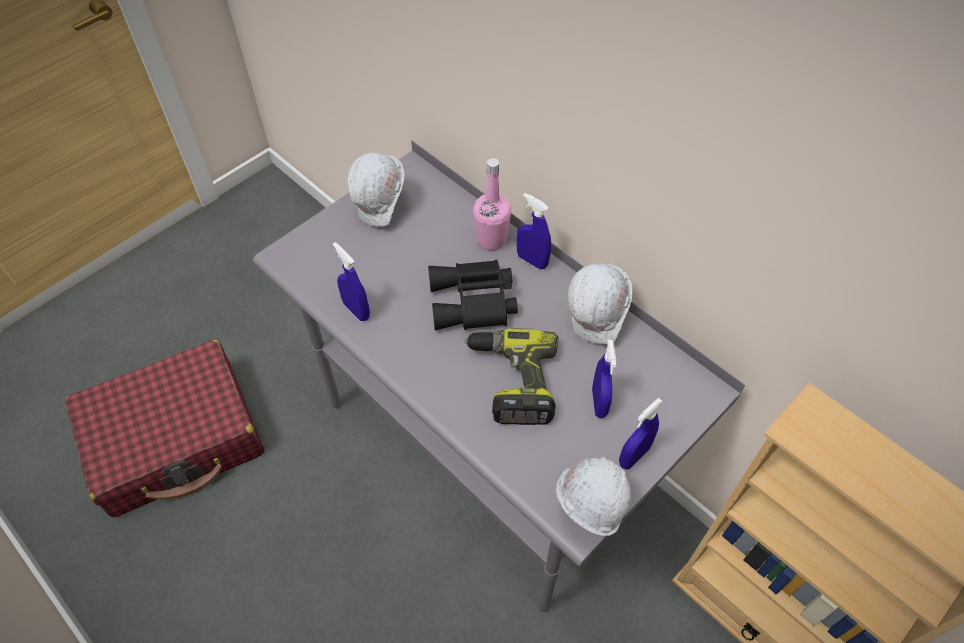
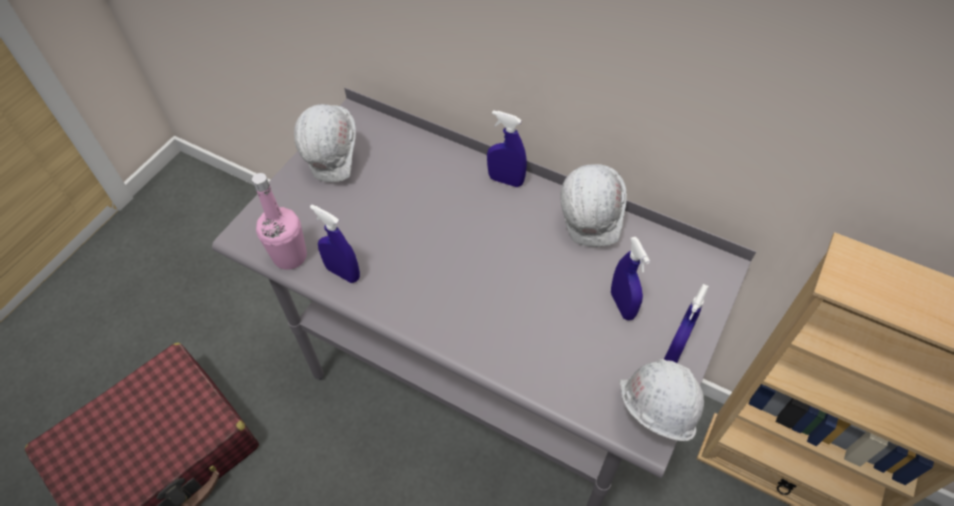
camera: 15 degrees left, 0 degrees up
(474, 302) = (462, 236): black binoculars -> none
(491, 239) = (458, 169): pink bottle -> pink bottle (290, 256)
(511, 381) = (528, 306): power drill -> none

